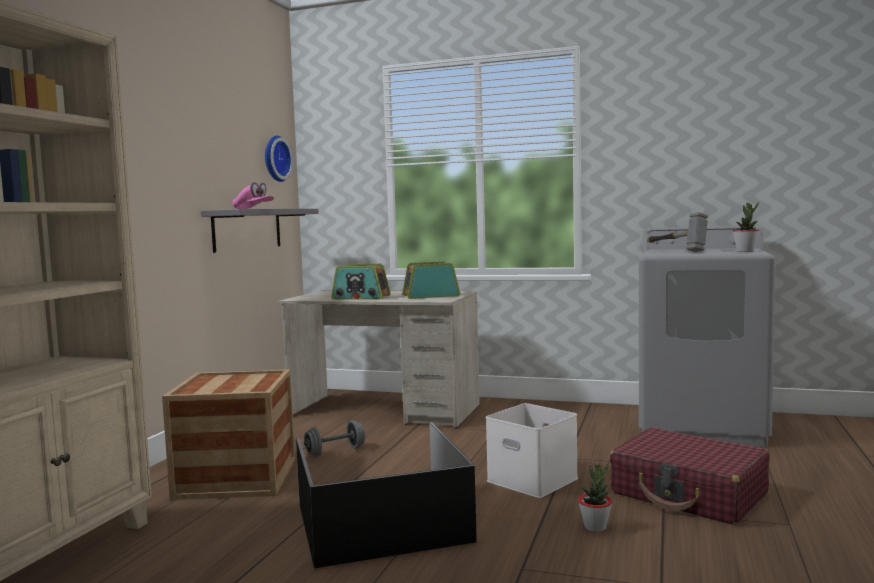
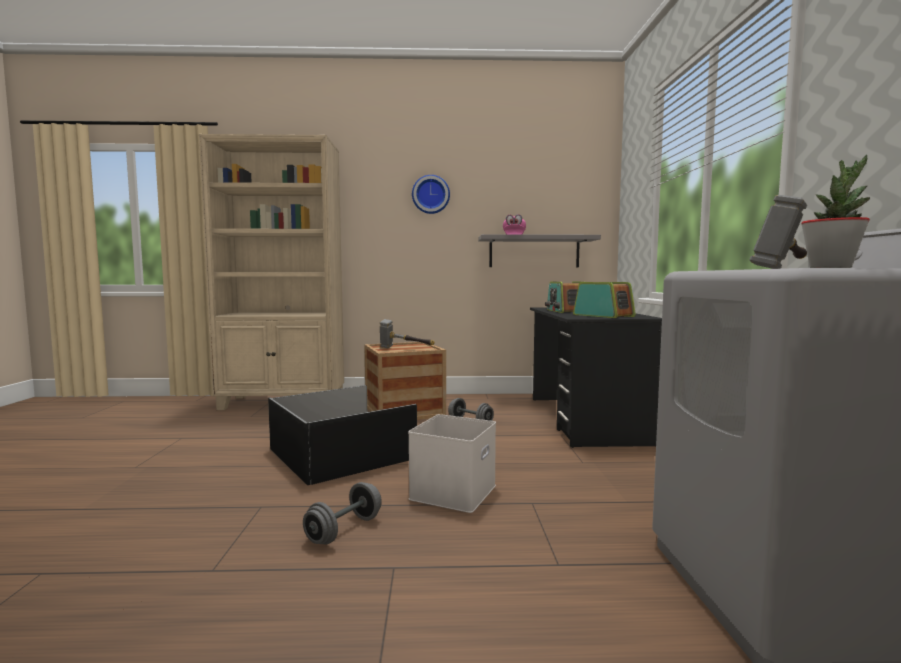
camera: 70 degrees right, 0 degrees up
(241, 383) = (404, 349): none -> hammer
(275, 159) = (581, 195): wall clock -> wall clock (430, 194)
(385, 410) = (585, 420): beige desk -> black desk
(595, 527) = (344, 530): potted plant -> grey dumbbell
(689, 494) = (459, 585): red suitcase -> none

